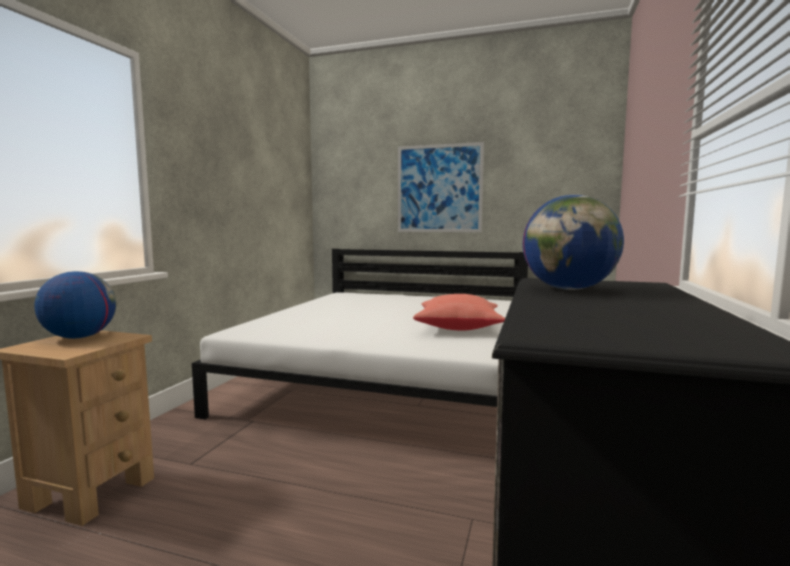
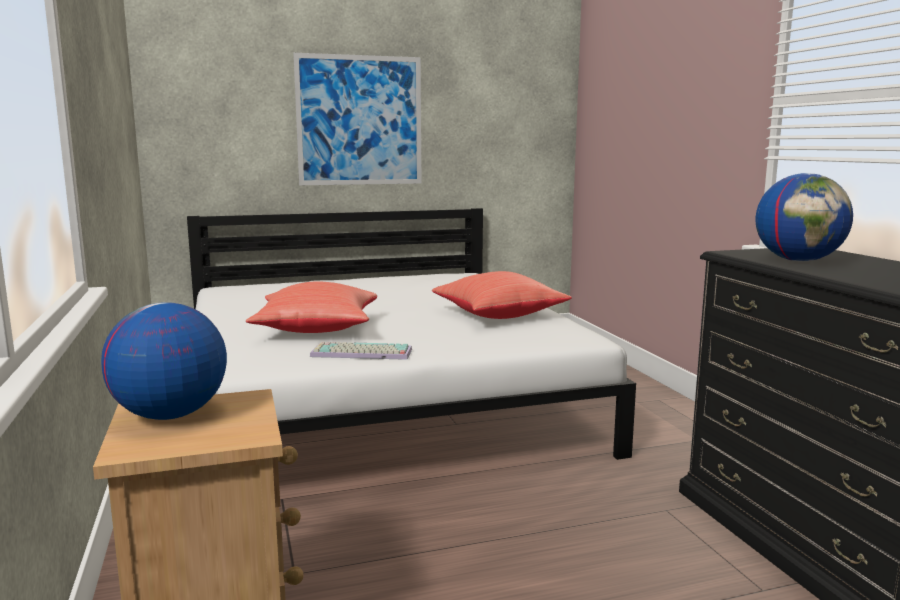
camera: 35 degrees left, 5 degrees up
(315, 335) = (360, 353): none -> keyboard
(327, 320) = (316, 331): none -> red pillow

